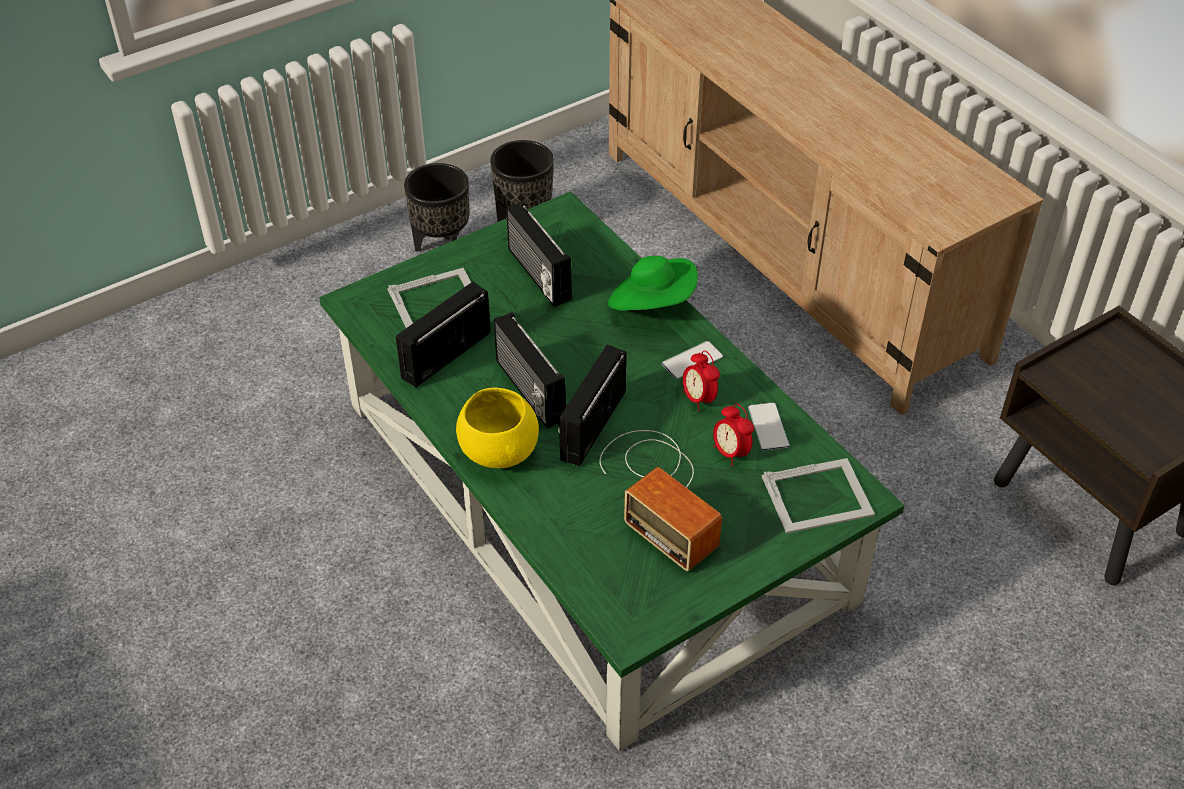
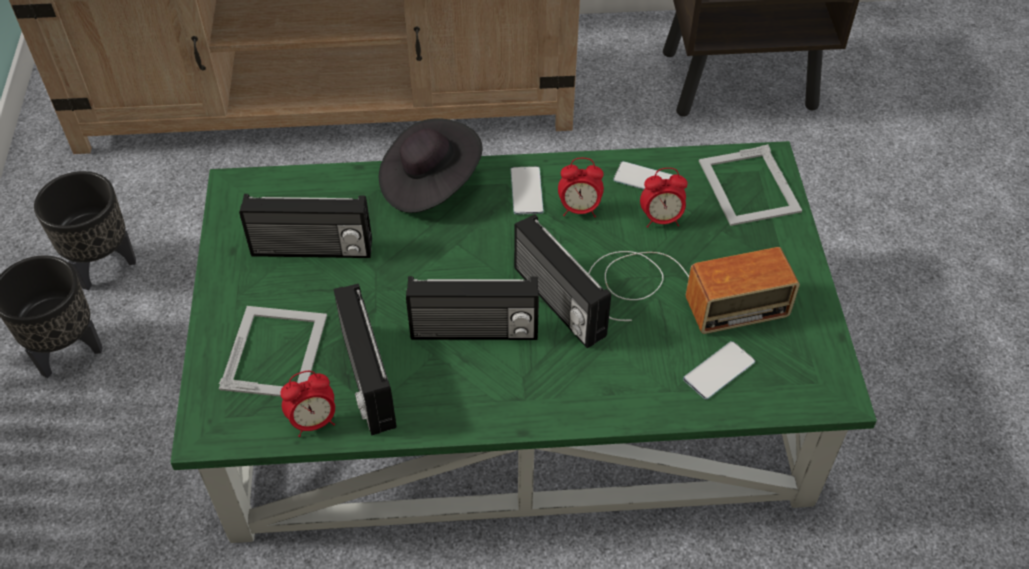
camera: 60 degrees left, 5 degrees up
(393, 345) = (313, 422): none -> alarm clock
(498, 451) = (541, 394): yellow bowl -> none
(597, 547) = (719, 370): none -> phone
(652, 304) = (429, 183): green hat -> black hat
(818, 496) = (748, 187): picture frame -> picture frame turned 150 degrees clockwise

